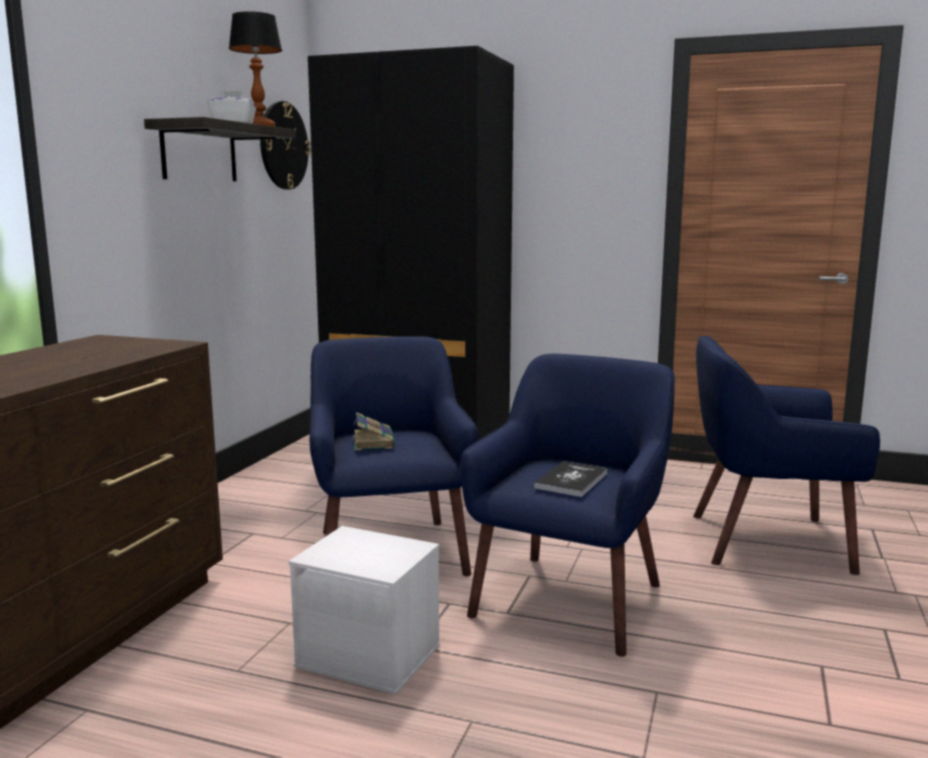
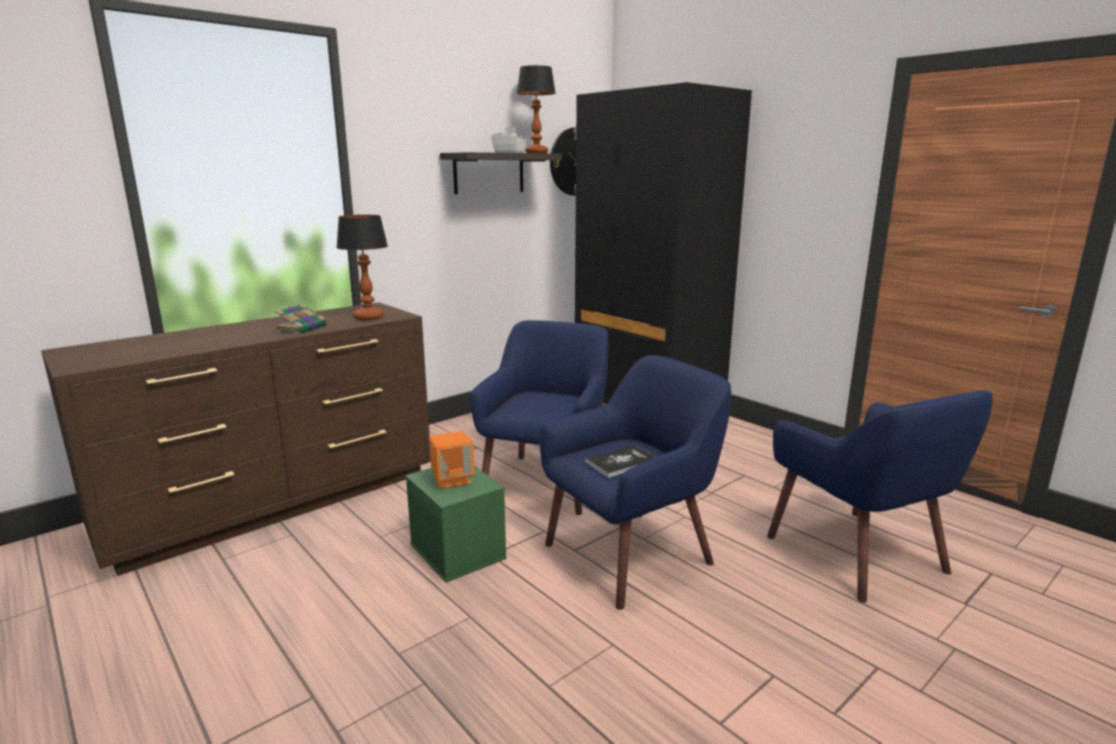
camera: 30 degrees right, 5 degrees up
(131, 350) = (369, 317): none -> table lamp
(362, 551) = (452, 480): none -> orange speaker
(370, 655) = (459, 551): white storage box -> green storage box
(373, 442) = (532, 401): book -> book (302, 328)
(766, 541) = (858, 554): blue armchair -> blue armchair turned 150 degrees counterclockwise

